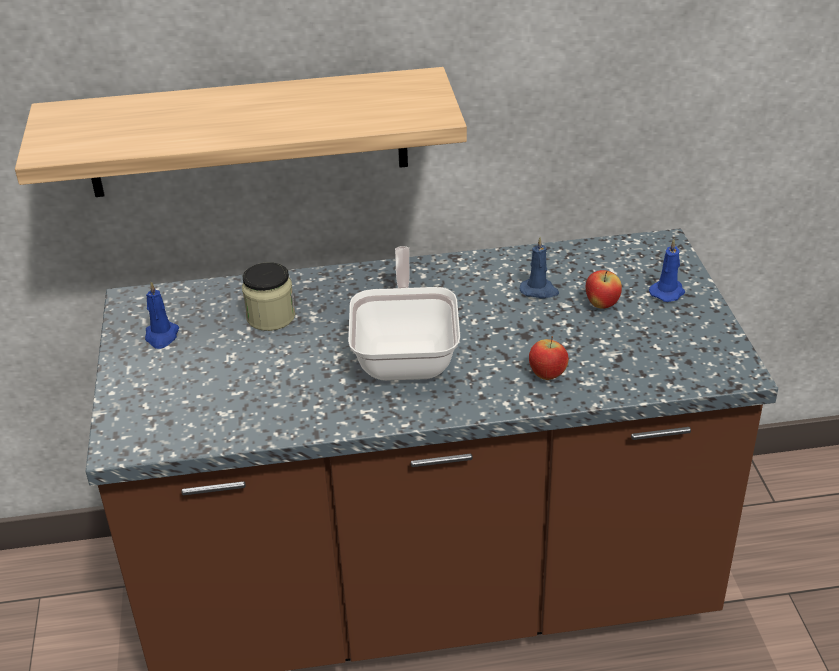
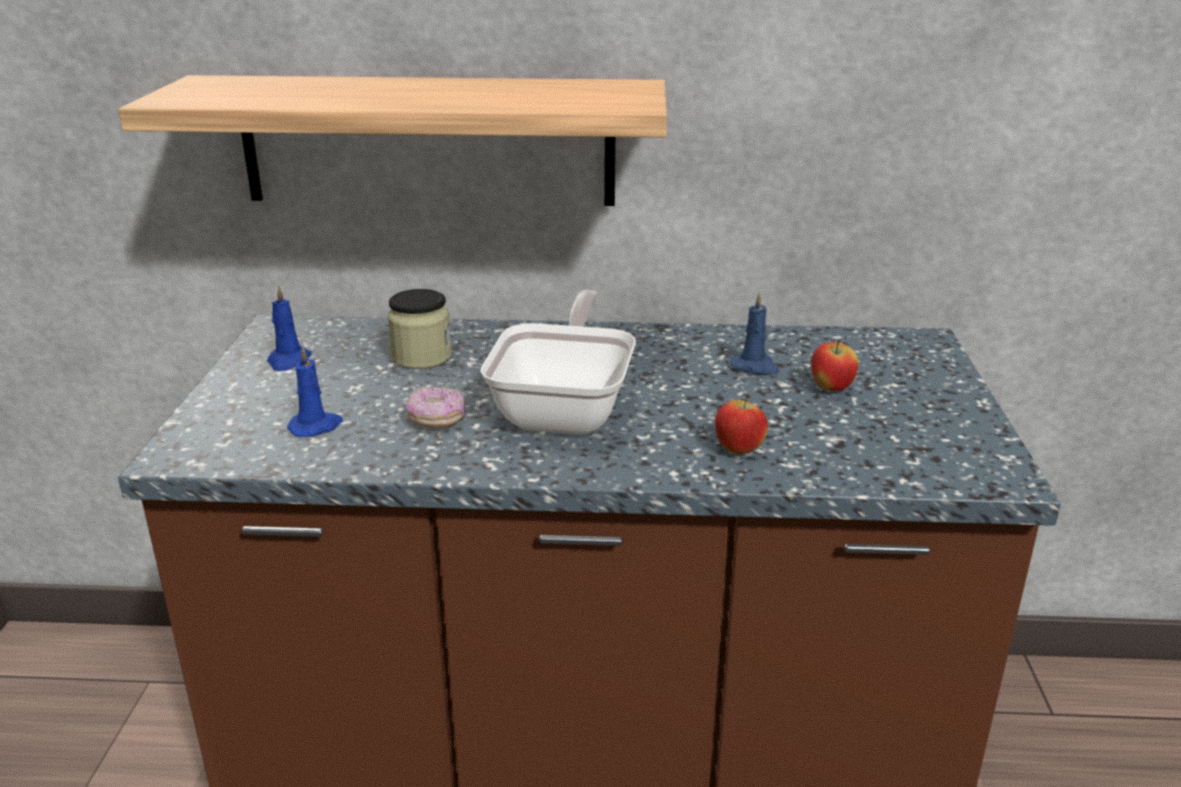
camera: 10 degrees right, 10 degrees down
(310, 379) = (436, 419): none -> donut
(668, 292) = (921, 385): blue candle -> blue candle (316, 427)

